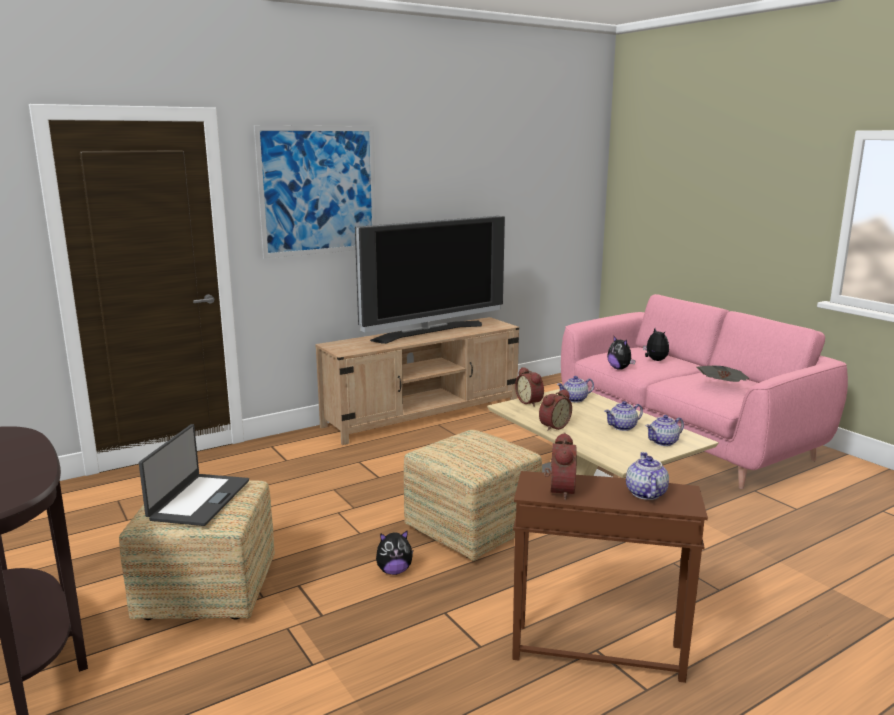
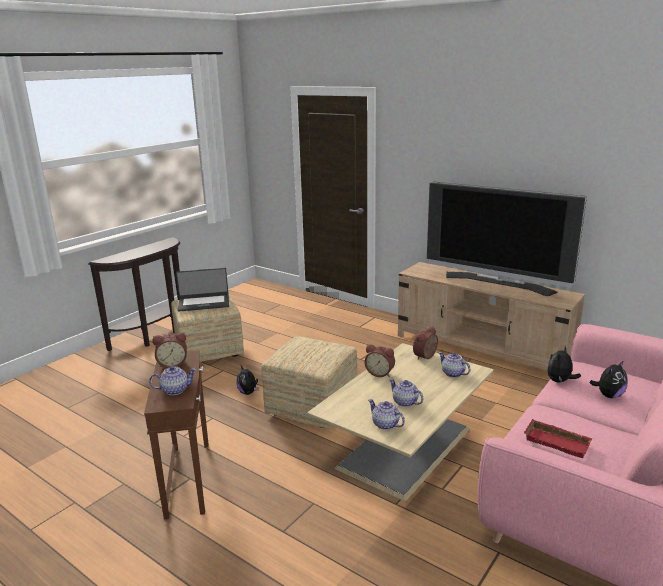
camera: 70 degrees right, 5 degrees up
(318, 190) = (436, 149): picture -> none
(722, 387) = (558, 442): newspaper -> red tray

